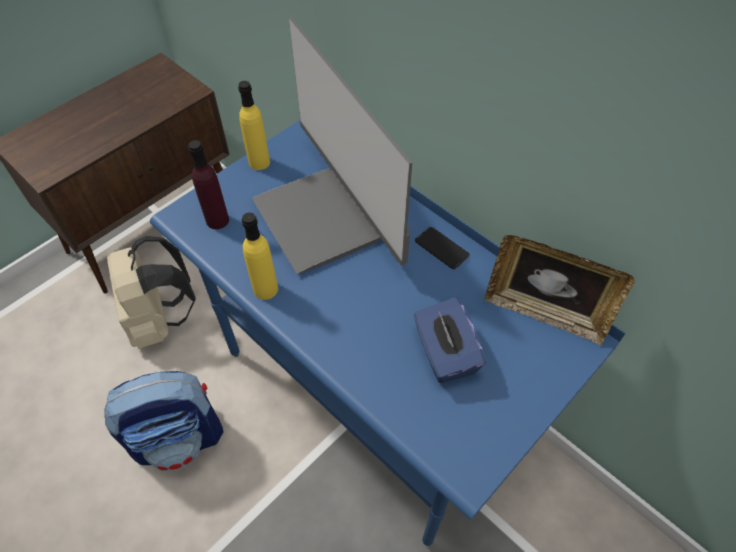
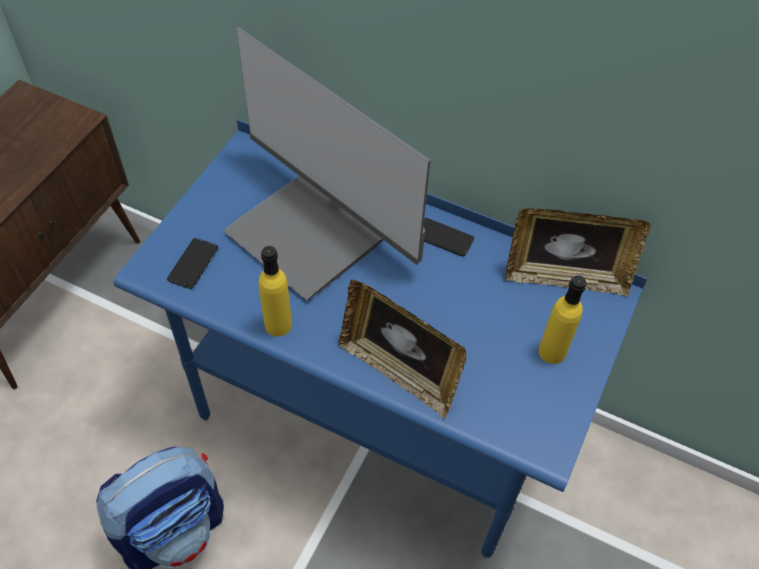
camera: 20 degrees left, 0 degrees up
(160, 320) = (98, 402): beige backpack -> none
(217, 220) = (193, 264): purple bottle -> phone
(259, 162) = (212, 189): yellow bottle -> yellow bottle (552, 352)
(354, 359) = (399, 372): none -> picture frame
(444, 353) = (485, 342): blue tissue box -> none

